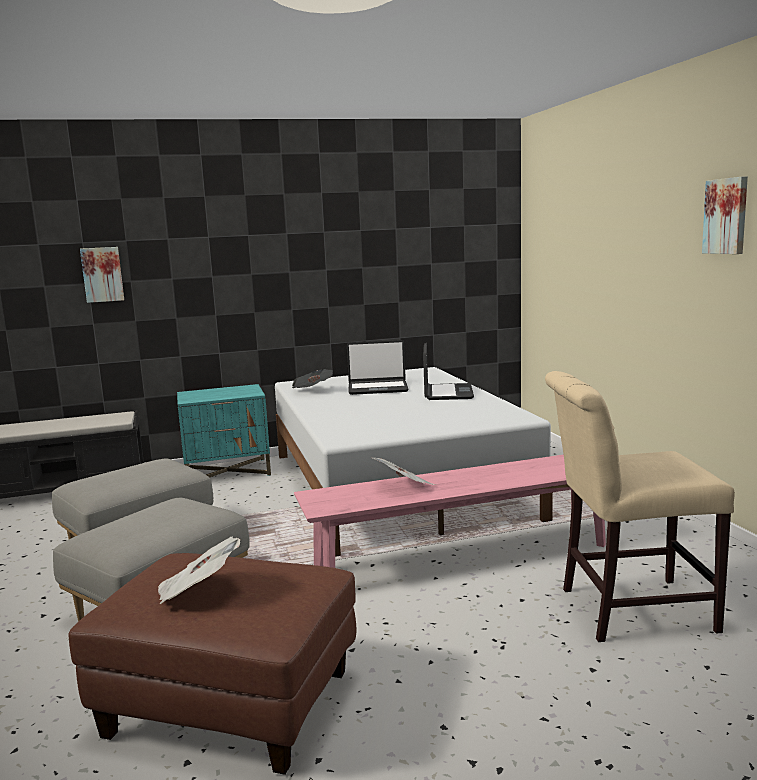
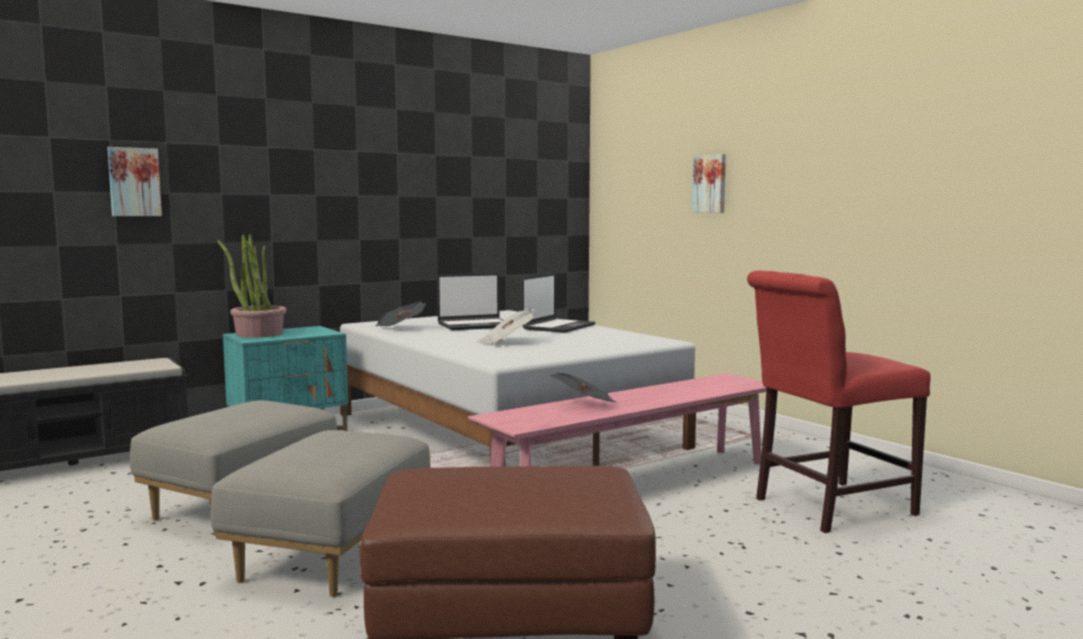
camera: 20 degrees left, 5 degrees down
(198, 591) = (492, 488): newspaper -> newspaper (505, 342)
(201, 393) = (258, 334): none -> potted plant
(447, 393) = (558, 327): laptop -> laptop turned 45 degrees clockwise
(627, 609) = (826, 507): beige chair -> red chair
(726, 216) = (849, 144): picture -> picture (710, 184)

